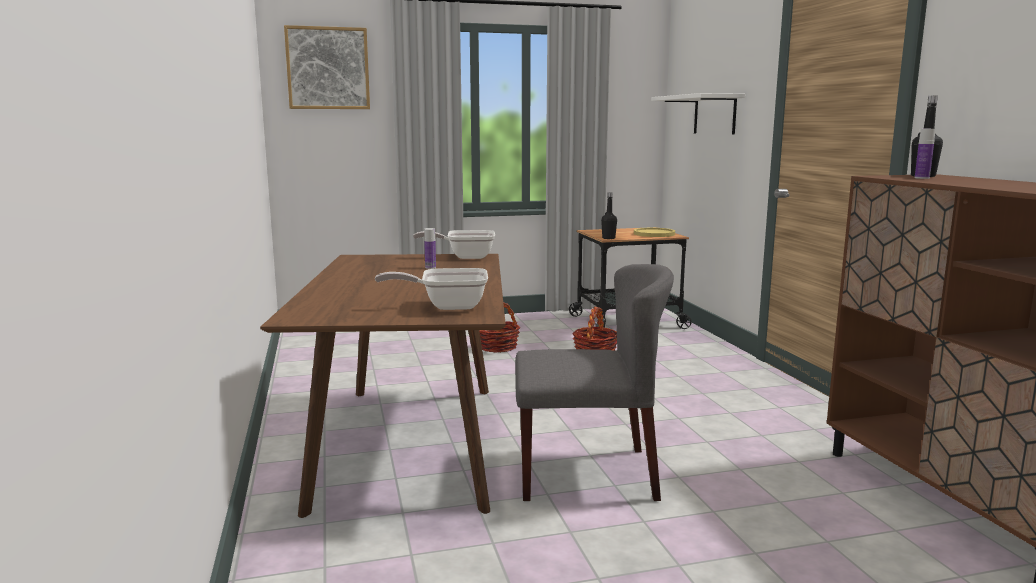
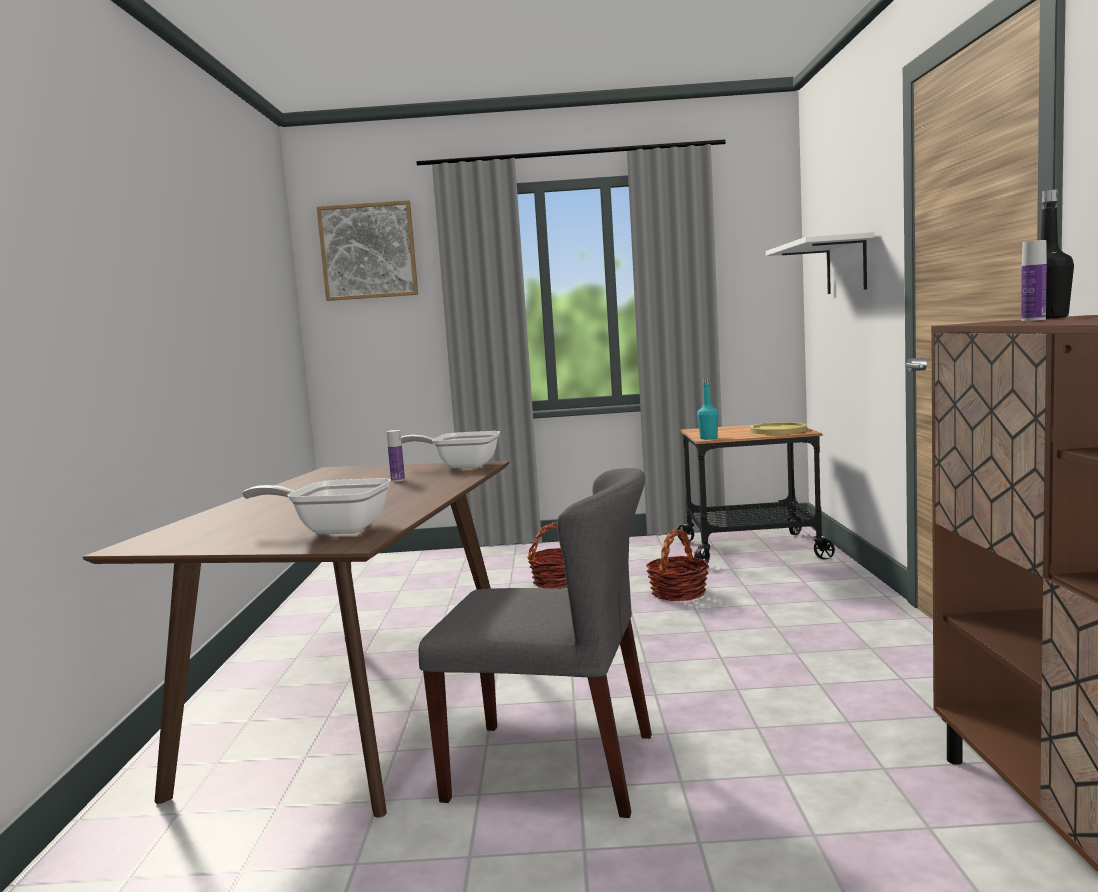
camera: 15 degrees right, 5 degrees down
(608, 238) = (708, 438): black bottle -> turquoise bottle

